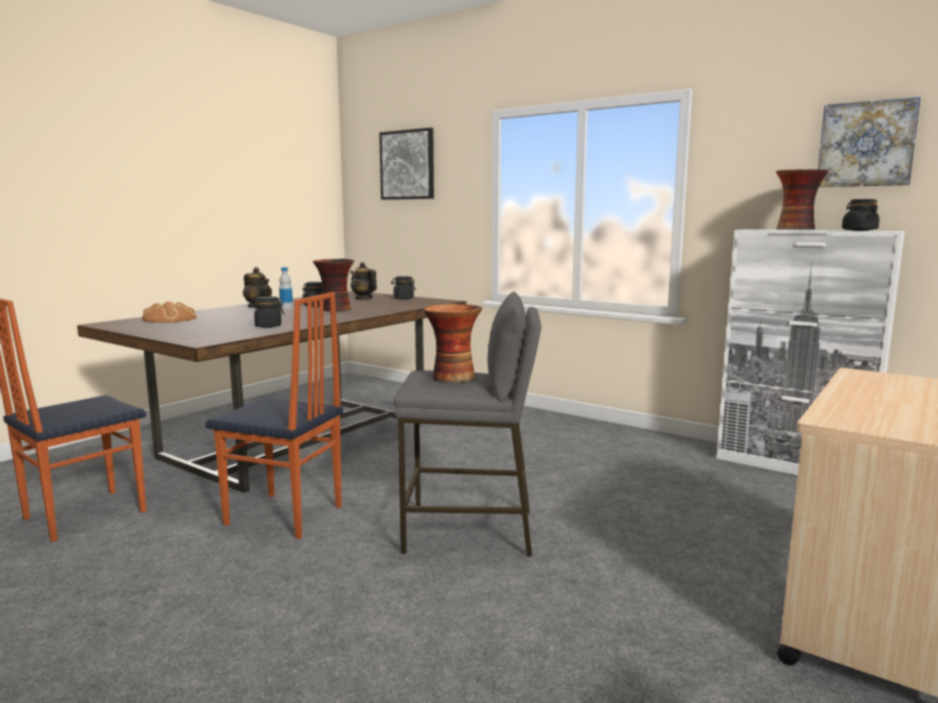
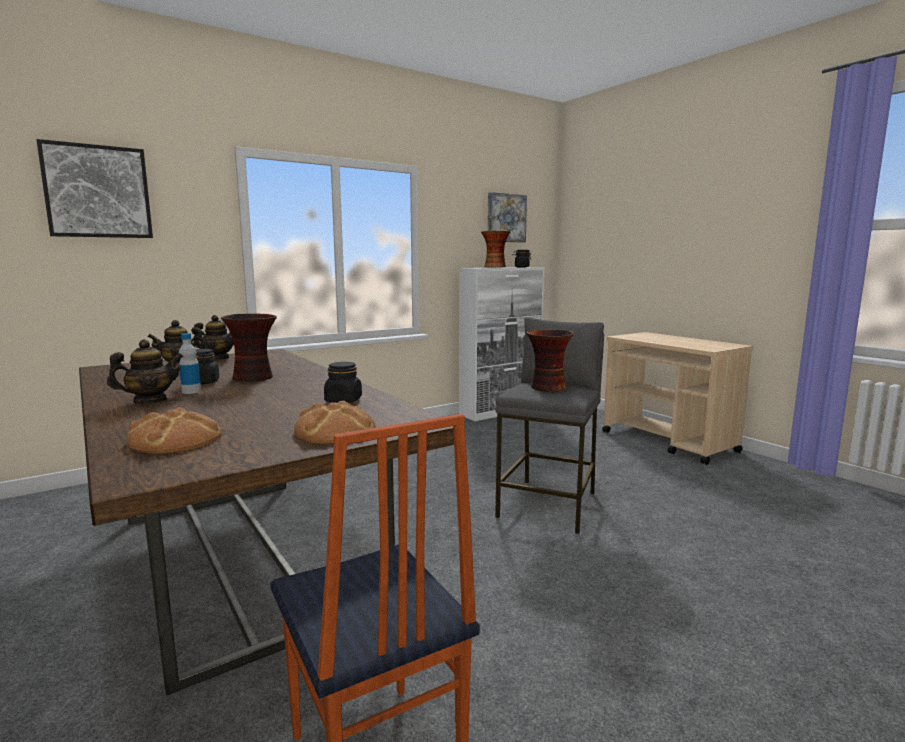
camera: 70 degrees left, 0 degrees up
(182, 332) = (335, 431): none -> bread
(284, 516) = (479, 581): chair -> none
(403, 298) = (218, 358): black jar -> teapot

